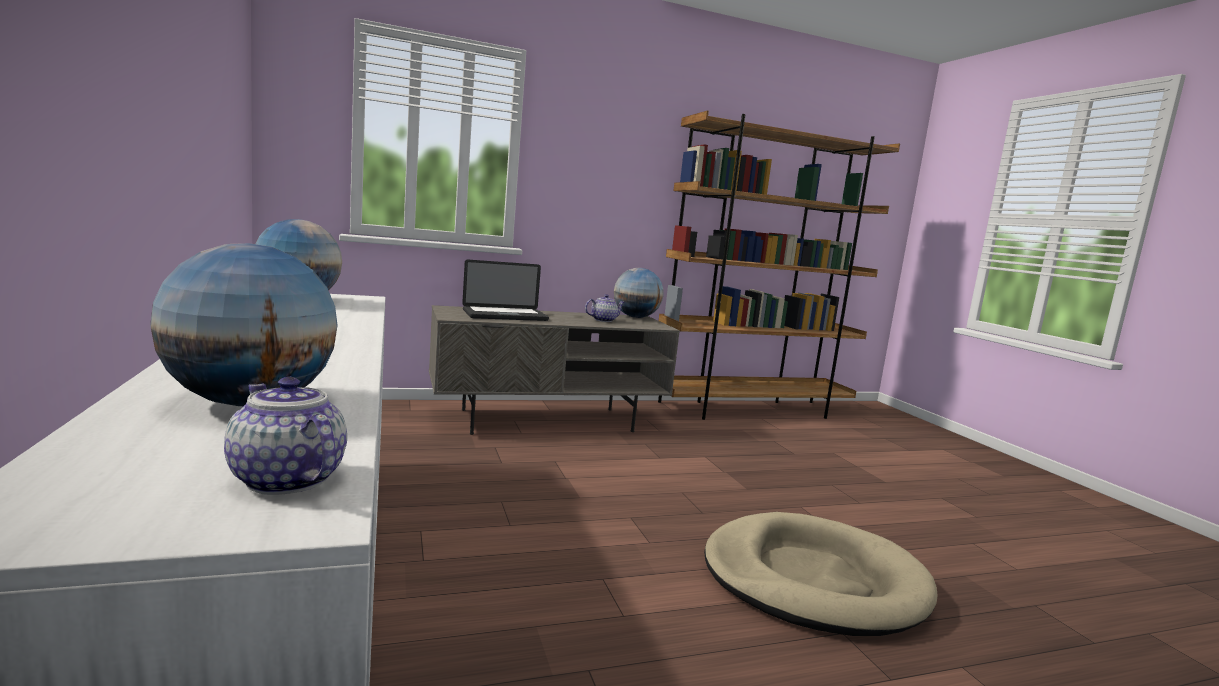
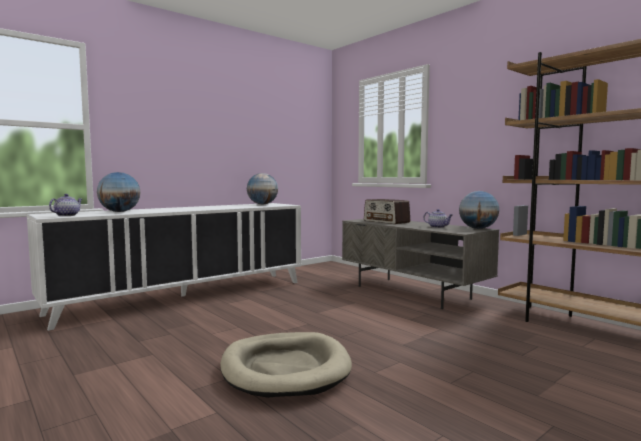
camera: 70 degrees right, 5 degrees down
(505, 315) = (386, 221): laptop -> radio

